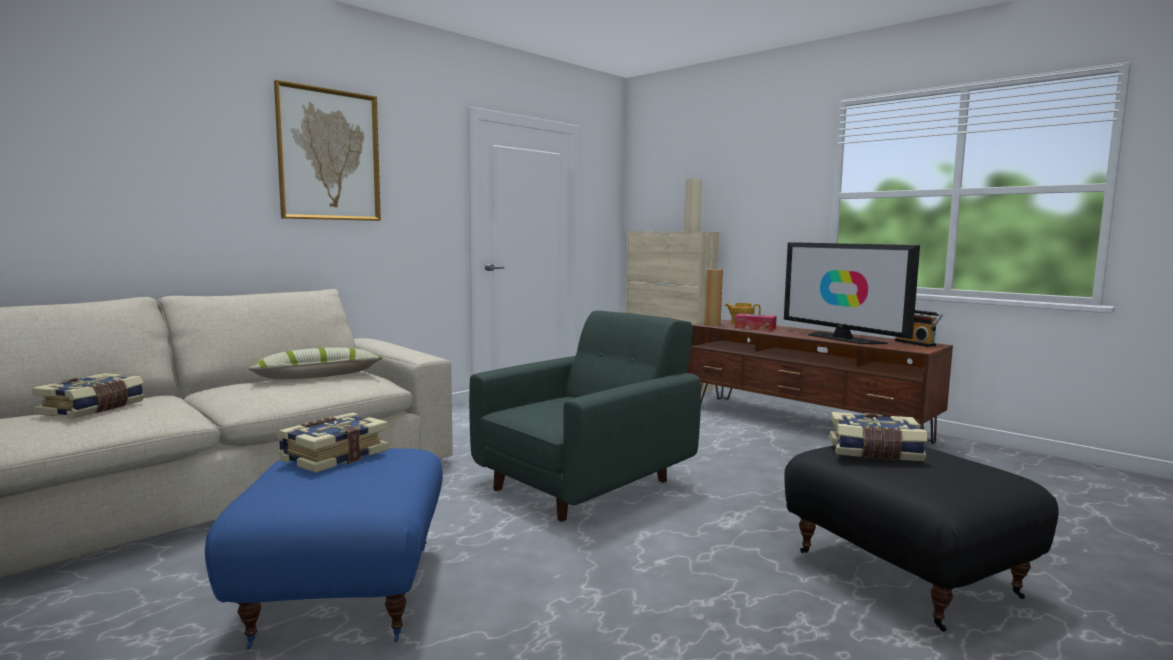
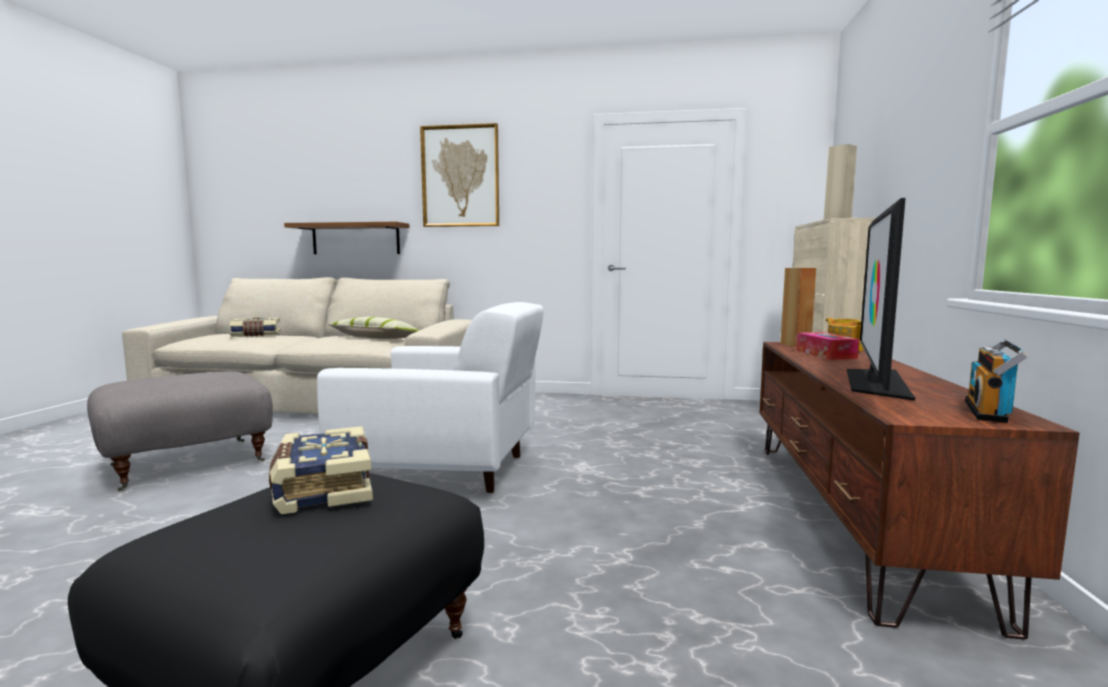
camera: 55 degrees right, 0 degrees up
(164, 233) = (355, 239): none -> brown shelf
(333, 456) = (208, 373): book -> none
(343, 593) = (188, 462): blue ottoman -> grey ottoman
(587, 483) = (445, 468): green armchair -> white armchair

